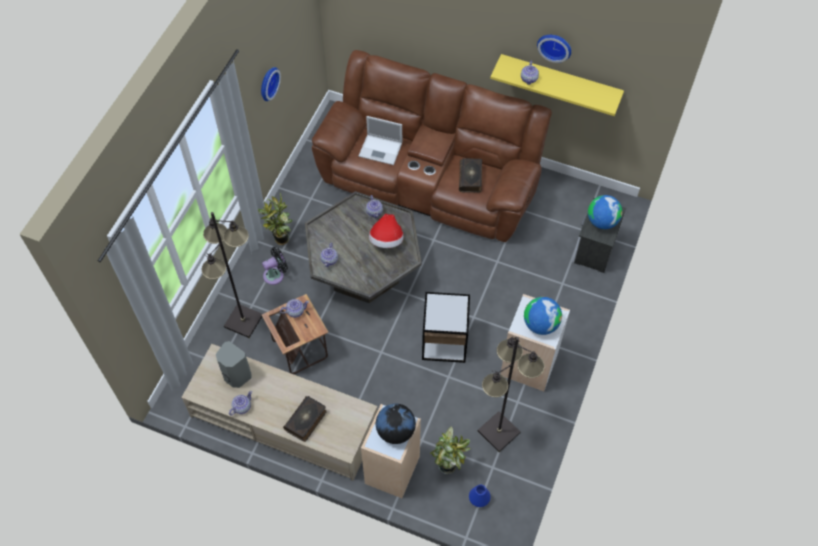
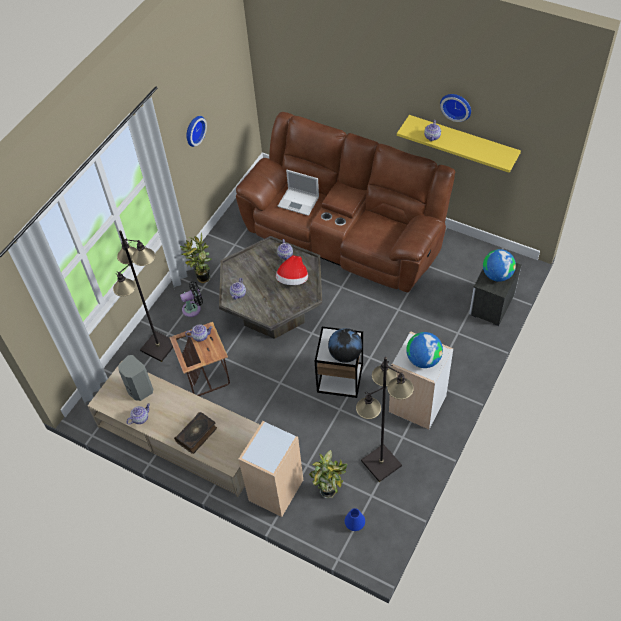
camera: 10 degrees right, 5 degrees down
(395, 431) = (273, 446): globe -> globe (345, 354)
(471, 178) = (378, 230): book -> none

